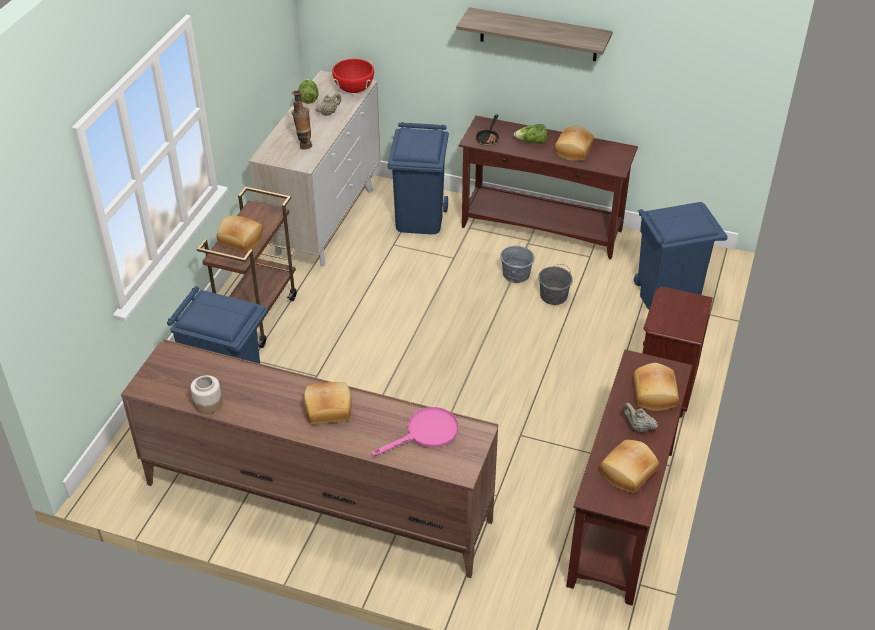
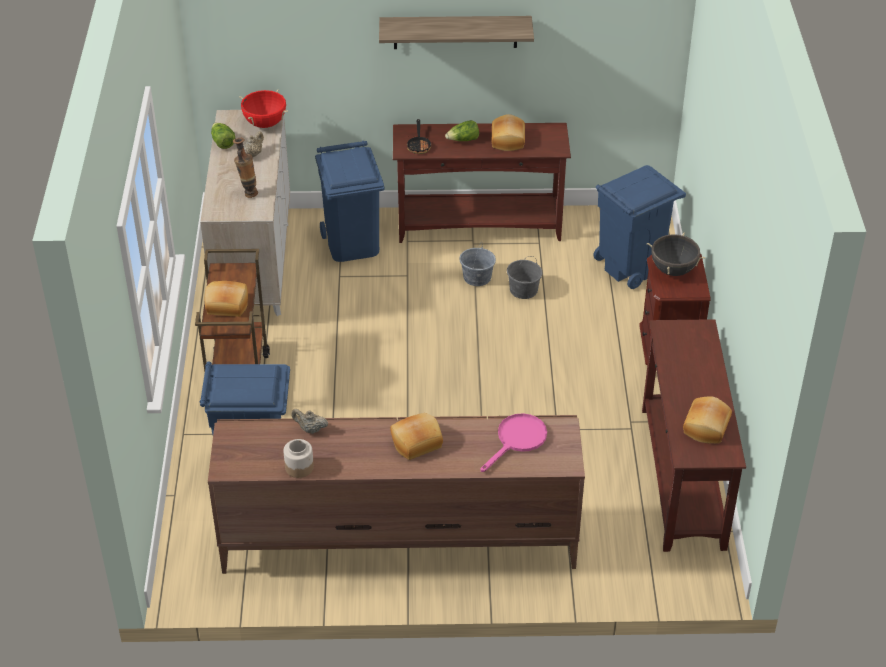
camera: 20 degrees left, 0 degrees up
(637, 427) = (695, 386): beige teapot -> beige teapot (310, 429)
(655, 394) = (696, 353): bread -> none
(676, 306) = (673, 270): none -> black cooking pot

